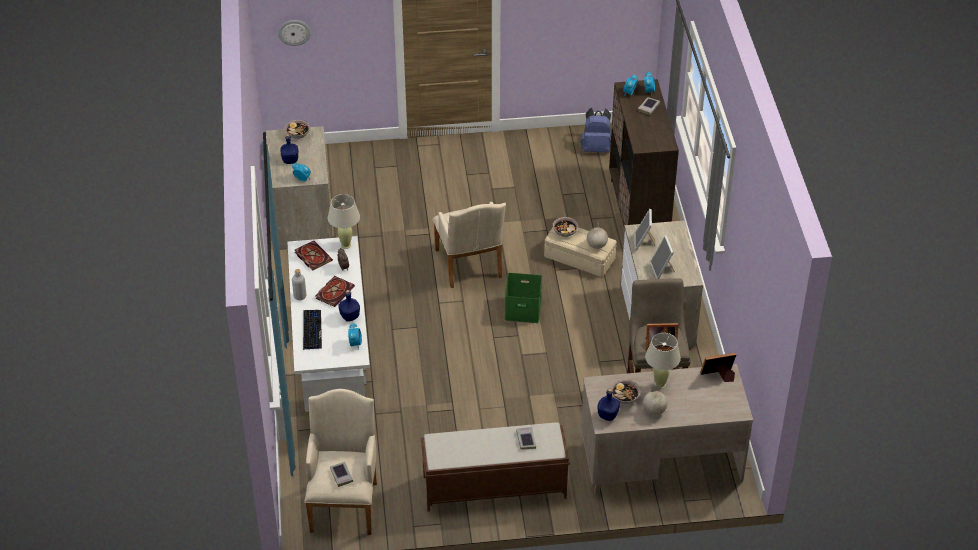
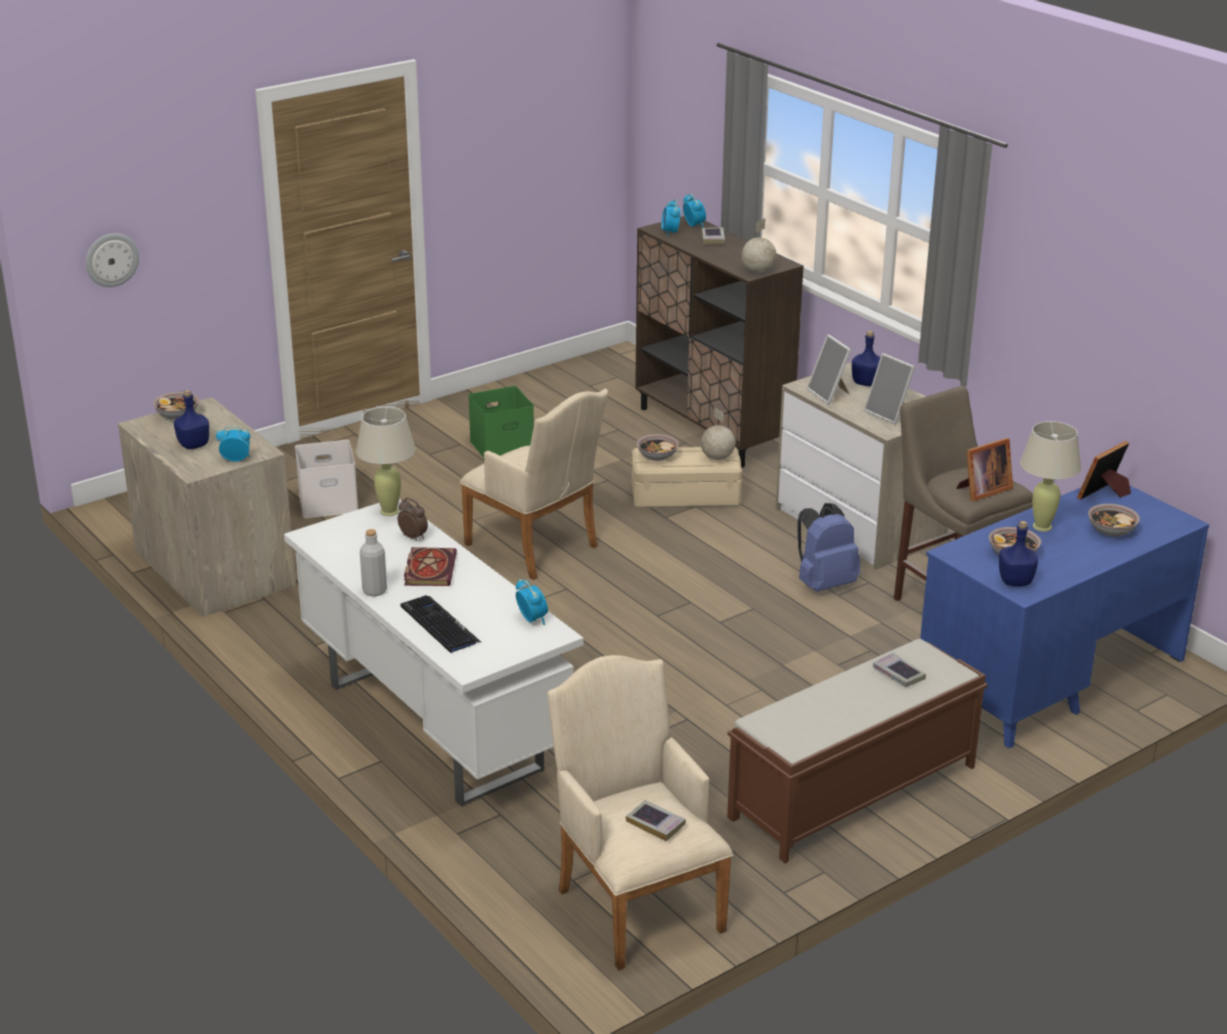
camera: 30 degrees left, 15 degrees down
(312, 256) = (346, 539): book -> none
(349, 316) = (486, 590): blue bottle -> blue bottle (865, 382)
(388, 192) = (327, 503): none -> white storage box
(523, 309) = (667, 571): green storage box -> green storage box (502, 445)
(596, 148) = (586, 383): blue backpack -> blue backpack (824, 584)
(653, 411) = (1071, 556): globe -> globe (757, 271)
(660, 461) = (1050, 677): beige desk -> blue desk
(694, 402) = (1111, 530): none -> bowl

